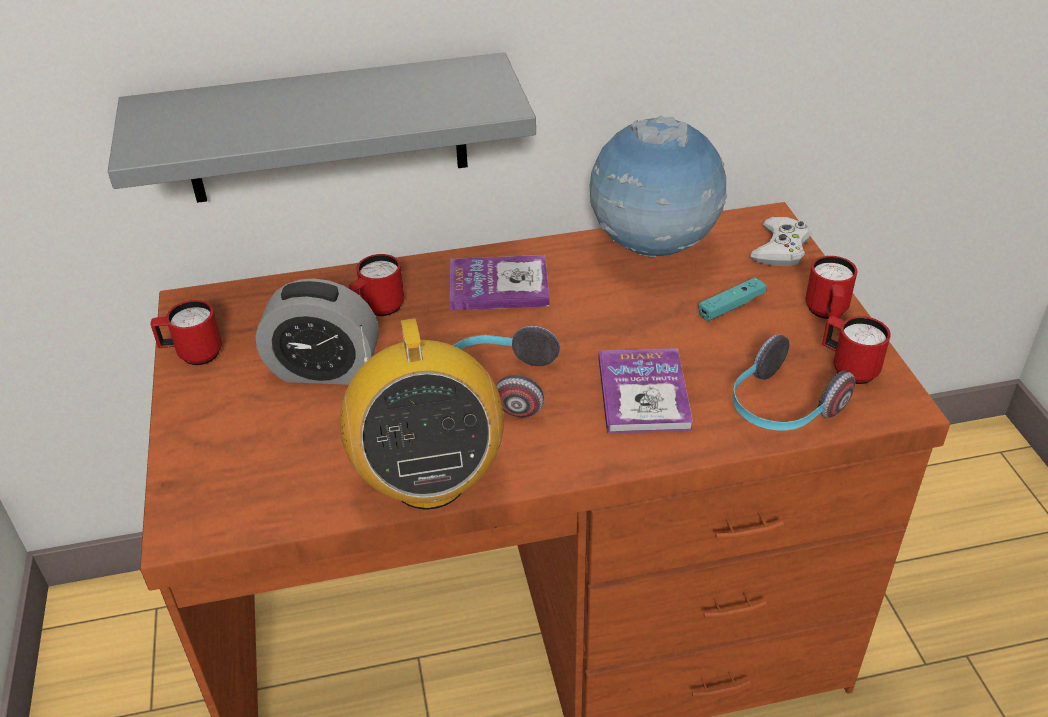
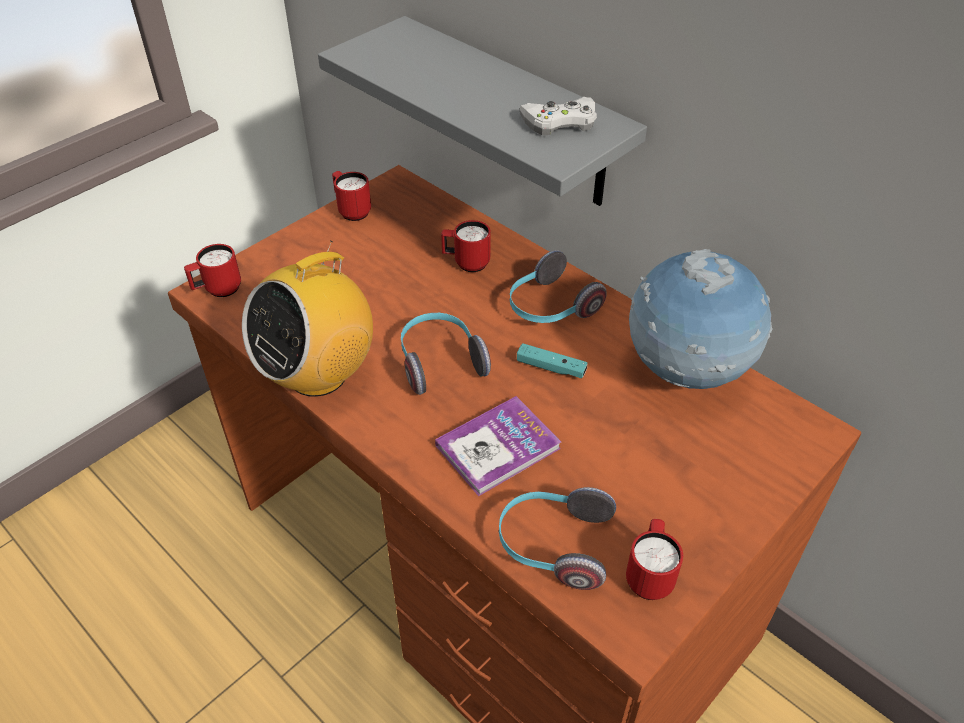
camera: 55 degrees right, 5 degrees up
(324, 370) = (384, 271): alarm clock -> none
(498, 286) = (550, 307): book -> headphones
(731, 306) = (660, 456): turquoise game controller -> turquoise game controller (551, 367)
(781, 248) = (780, 457): white game controller -> white game controller (560, 122)
(827, 313) = (715, 529): red mug -> red mug (218, 290)

